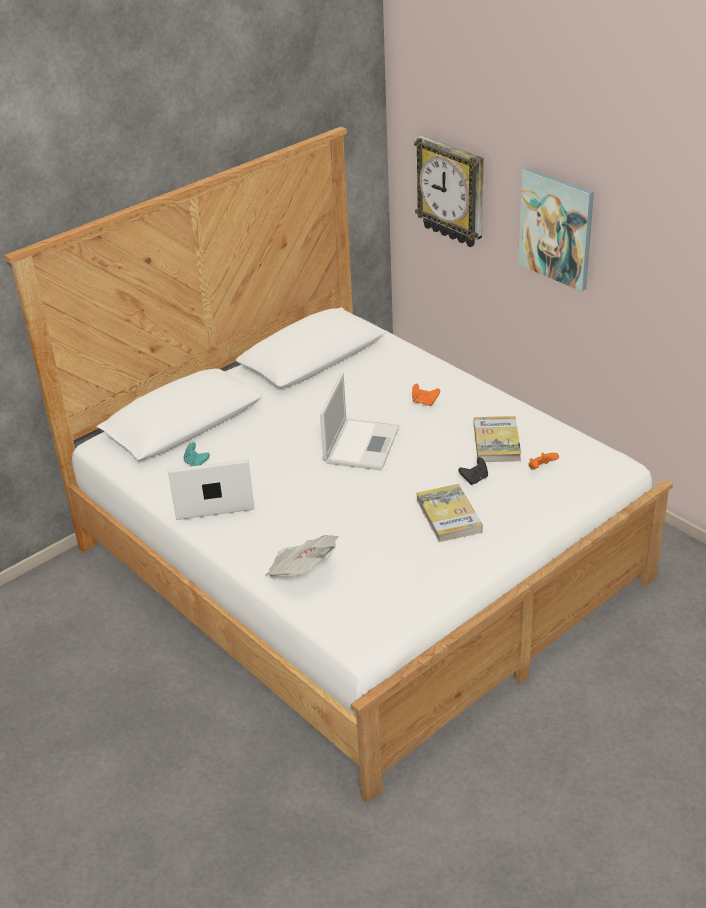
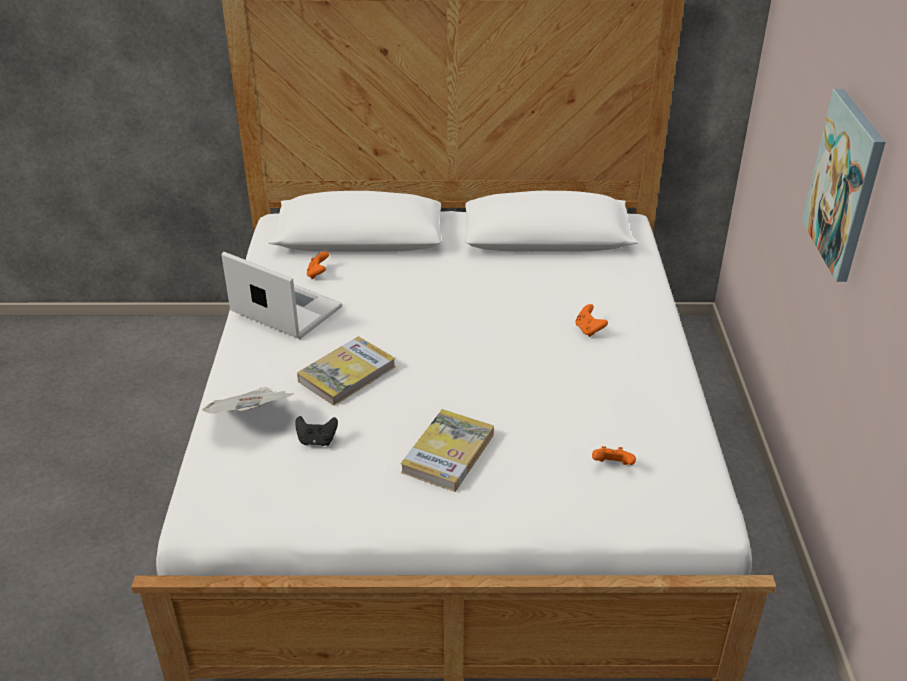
camera: 40 degrees right, 0 degrees up
(196, 463) = (318, 274): turquoise game controller -> orange game controller
(362, 444) = (471, 335): laptop -> none
(452, 191) = (787, 106): wall clock -> none
(474, 479) = (528, 433): black game controller -> black game controller (317, 441)
(496, 442) = (603, 410): book -> book (347, 374)

